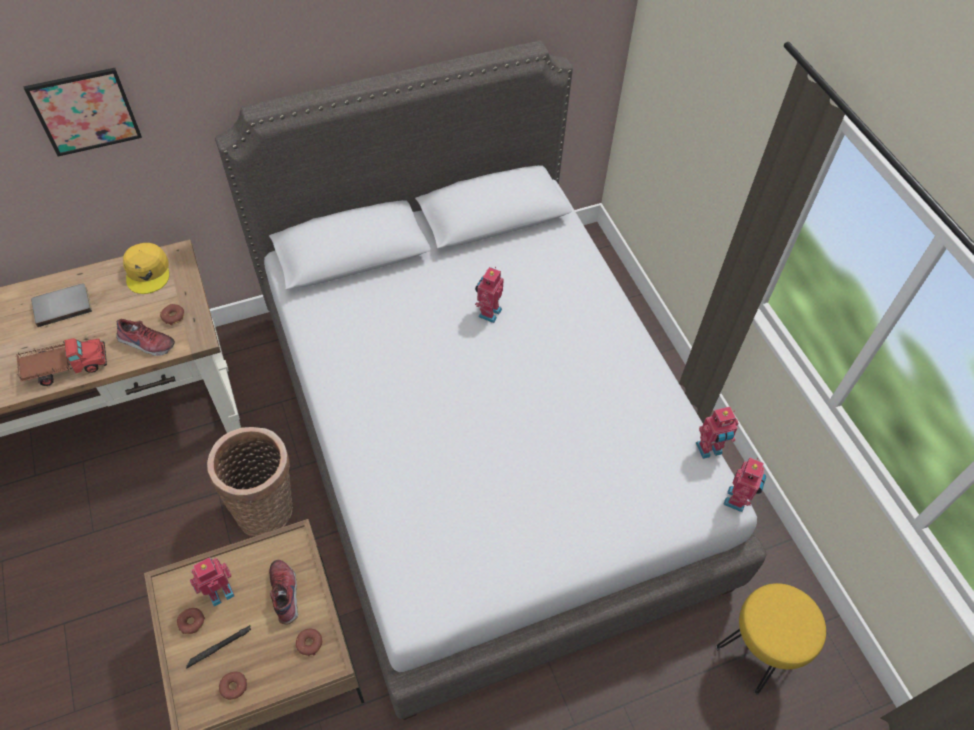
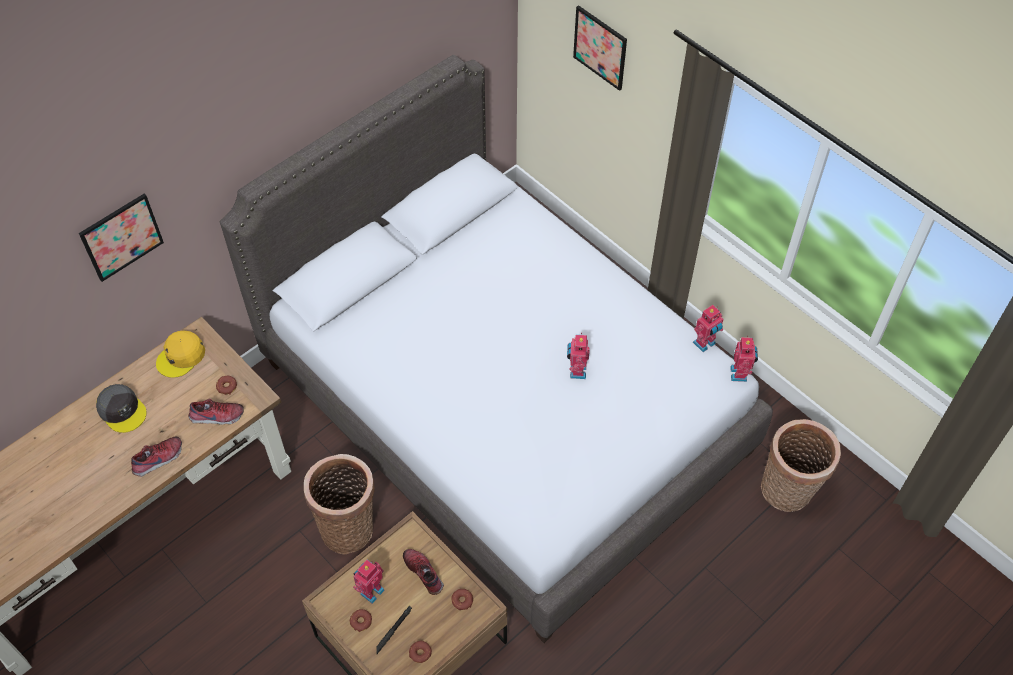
camera: 20 degrees left, 0 degrees up
(62, 305) = (122, 410): grey book -> grey cap
(65, 367) = (158, 460): toy truck -> shoe
(148, 272) = (181, 357): yellow cap -> yellow cap turned 75 degrees clockwise
(488, 312) = (487, 294): toy robot -> toy robot (576, 371)
(703, 70) = (600, 47): none -> picture
(756, 654) = (788, 492): yellow stool -> basket

